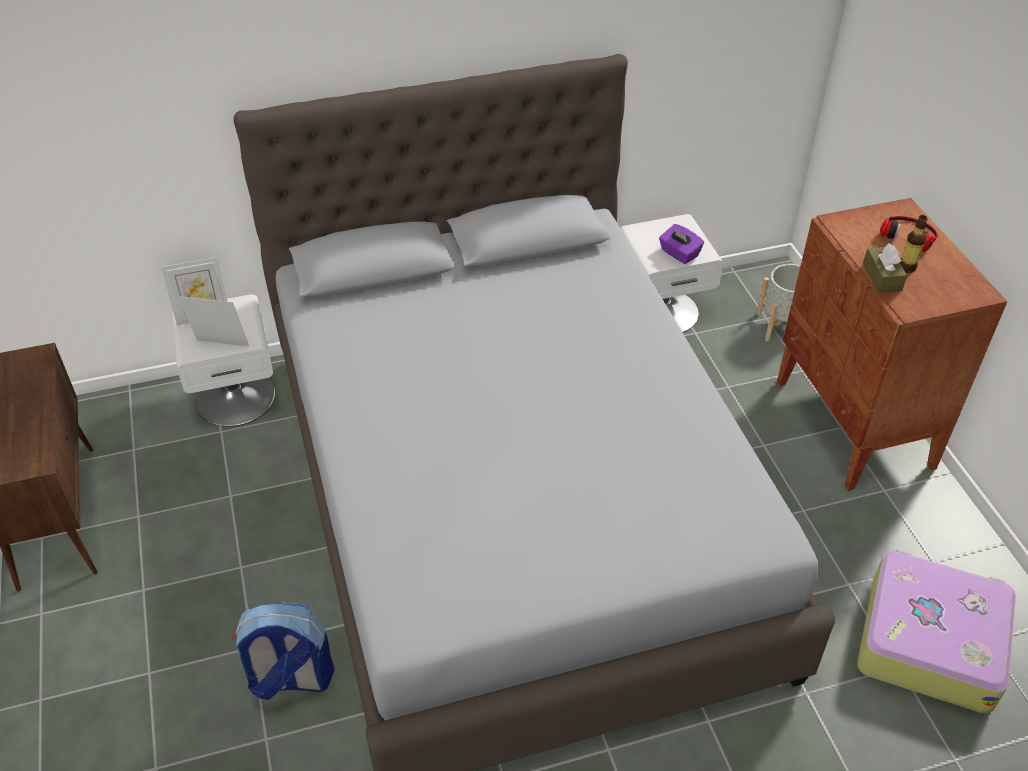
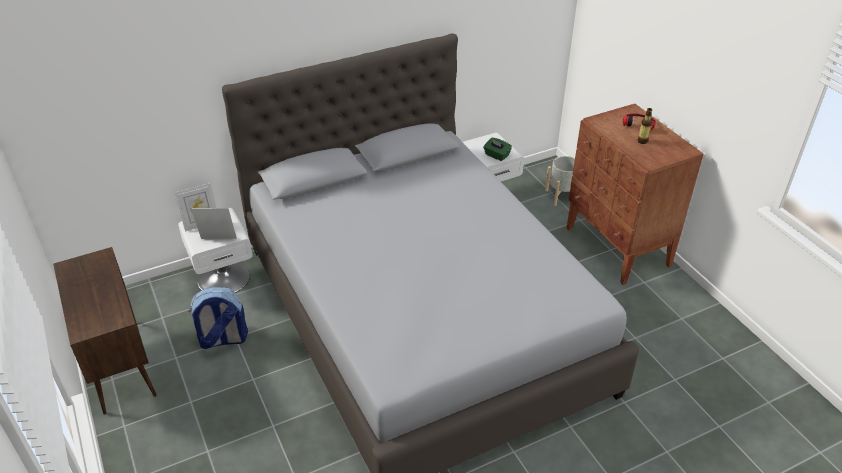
camera: 10 degrees left, 5 degrees down
(290, 679) = (302, 441): backpack -> backpack (222, 340)
(679, 254) = (496, 155): purple tissue box -> green tissue box
(882, 277) = (629, 148): brown tissue box -> none
(928, 640) = (689, 362): suitcase -> none

